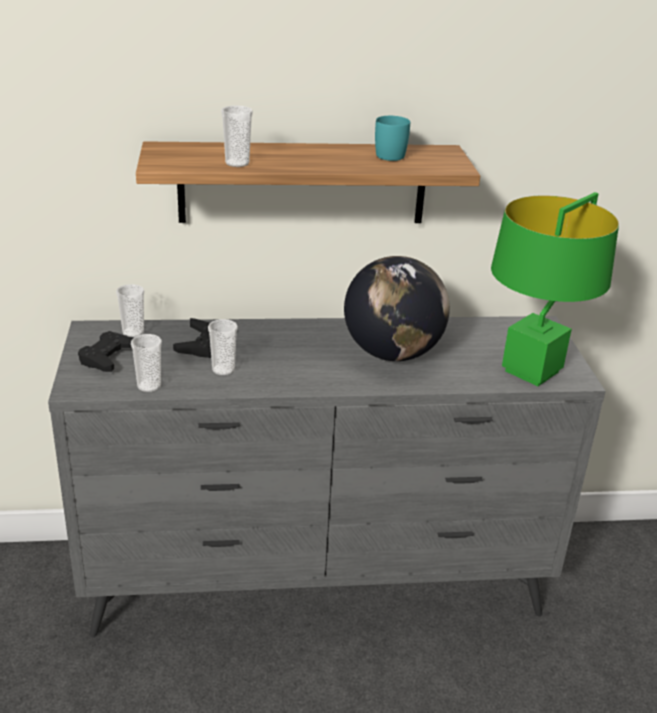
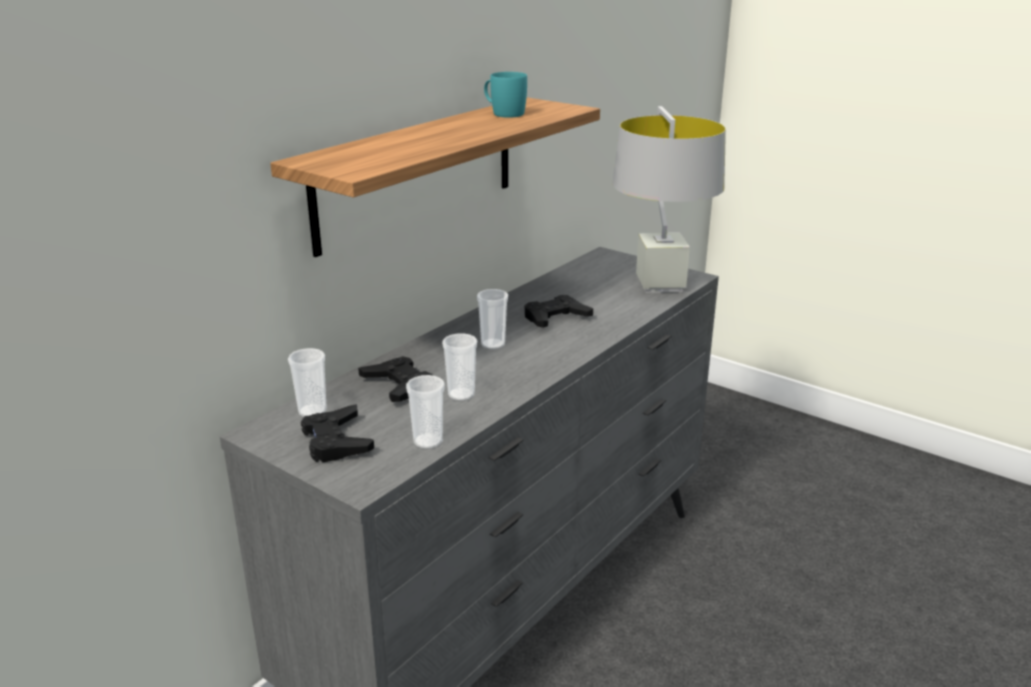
camera: 45 degrees left, 5 degrees down
(237, 163) = (417, 150): cup -> cup (493, 345)
(392, 353) = (555, 318): globe -> black game controller
(532, 371) = (660, 285): green table lamp -> grey table lamp

